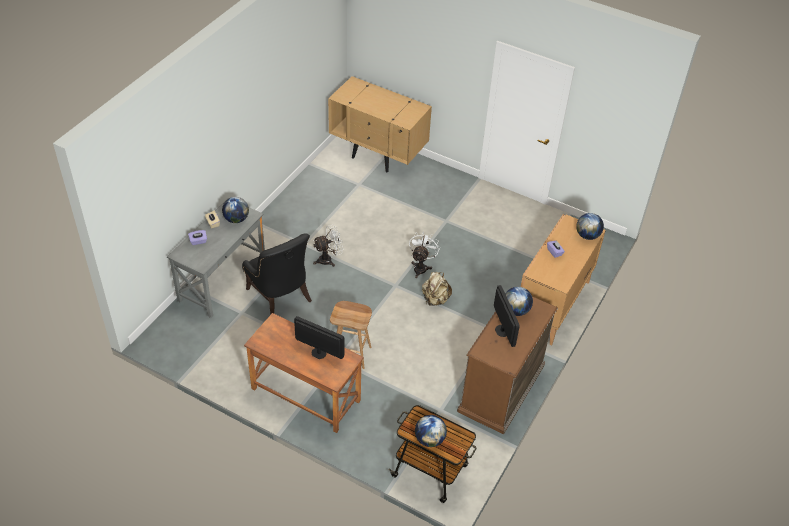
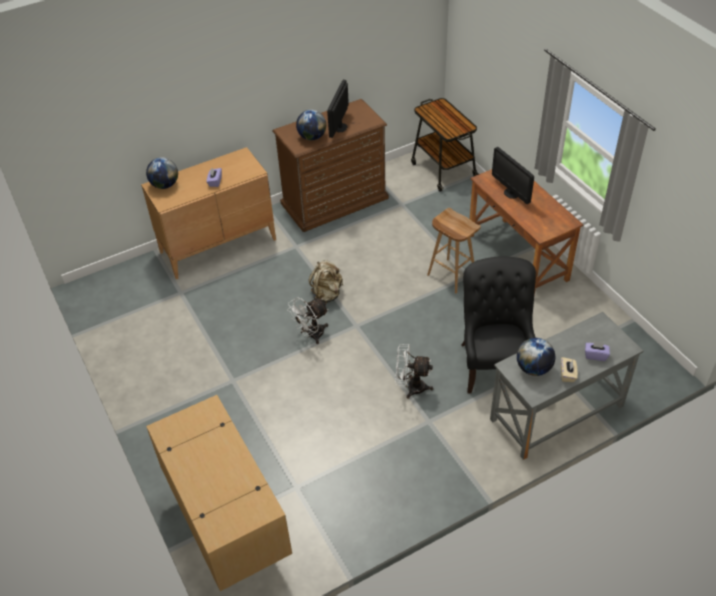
camera: 145 degrees left, 0 degrees up
(429, 439) = (453, 116): globe -> none

